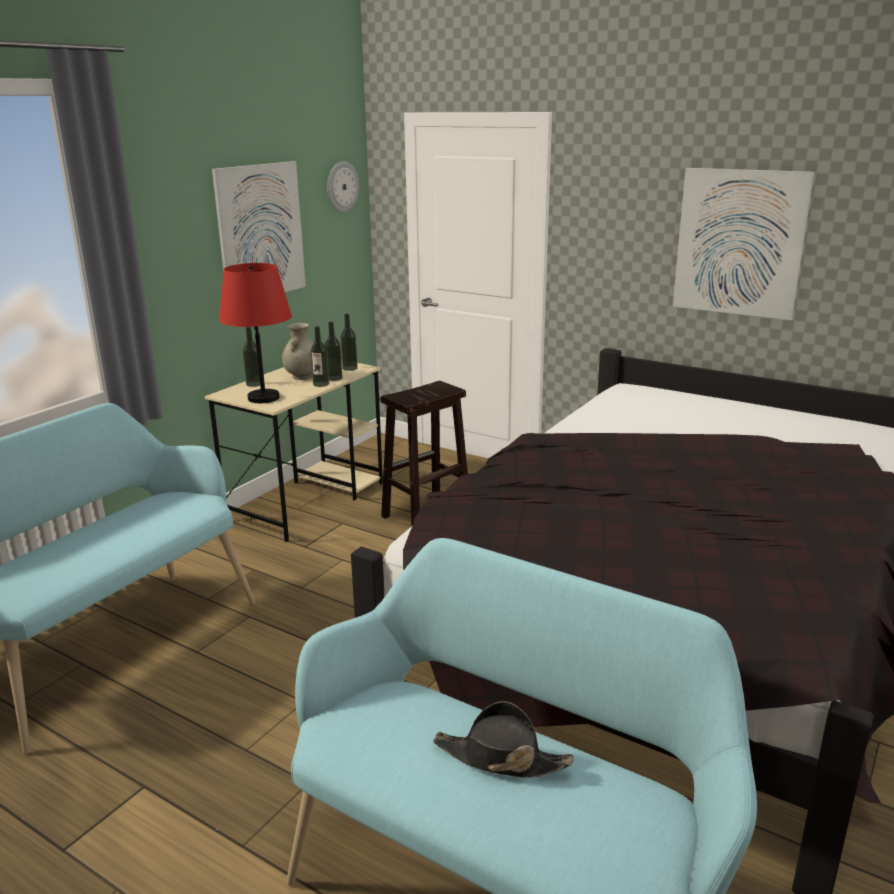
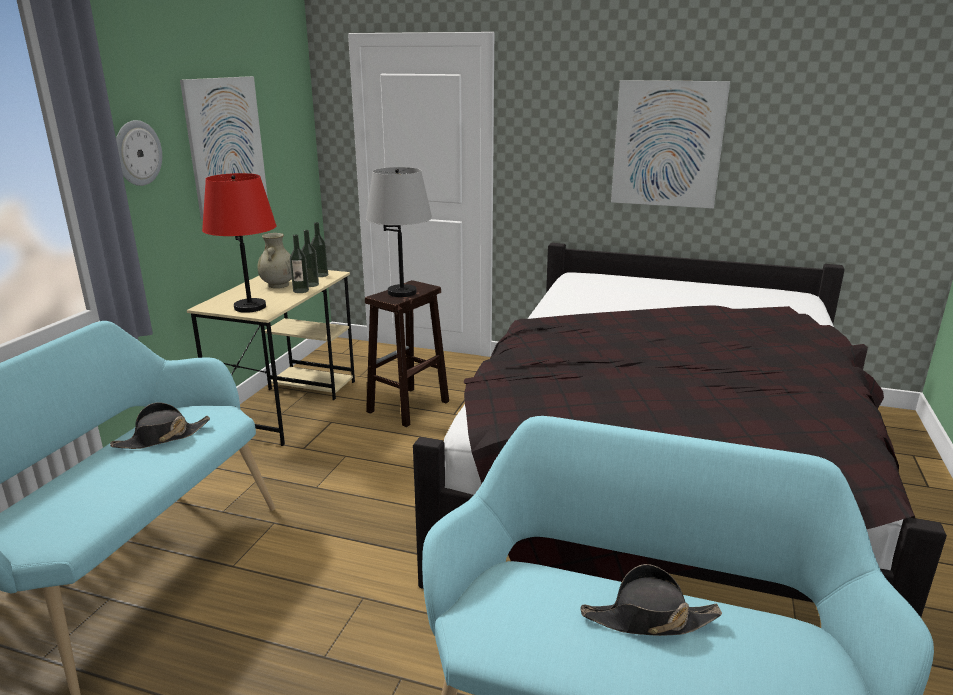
camera: 15 degrees left, 0 degrees up
(141, 519) = (162, 438): none -> black hat
(254, 384) = (233, 295): bottle -> none
(341, 187) = (292, 103): wall clock -> wall clock (137, 153)
(422, 393) = (402, 292): none -> grey table lamp

